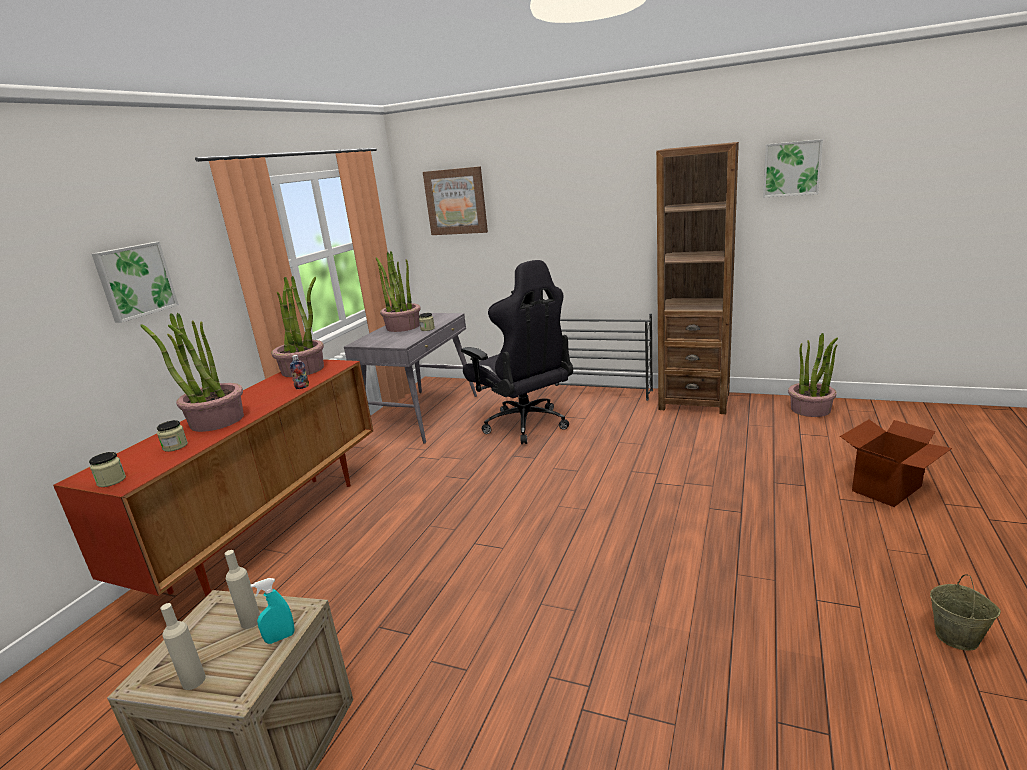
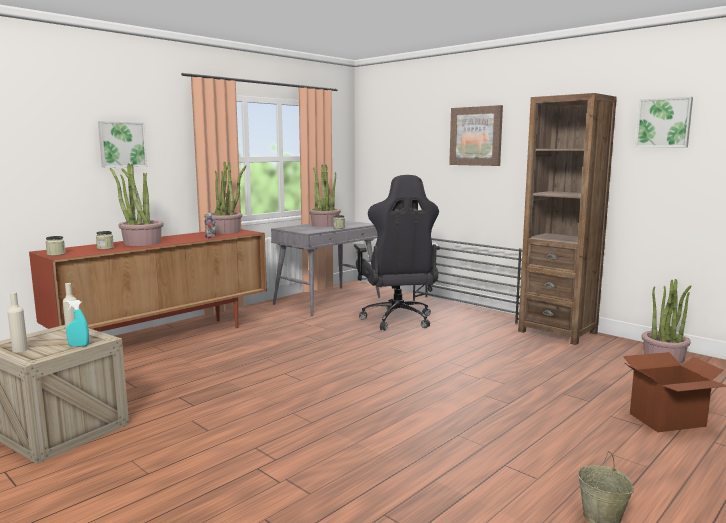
camera: 20 degrees right, 10 degrees down
(456, 201) = (394, 136): picture -> picture (476, 136)

